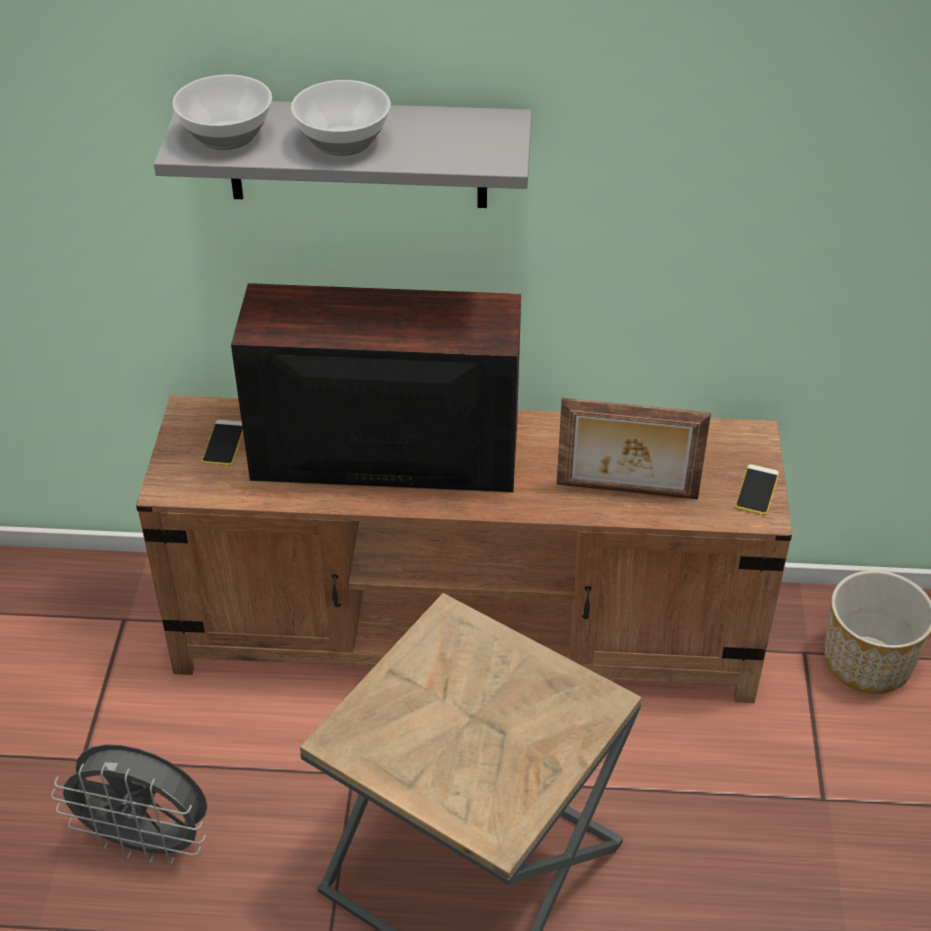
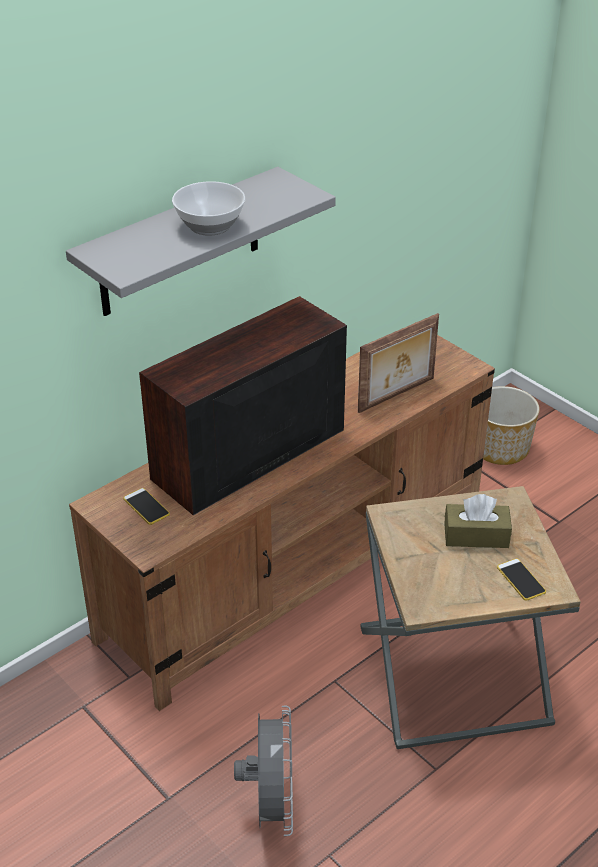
camera: 45 degrees left, 5 degrees down
(148, 842) = (271, 806): grey fan -> grey fan turned 60 degrees counterclockwise
(226, 137) = (138, 255): bowl -> none
(504, 711) = (476, 536): none -> brown tissue box
(757, 490) = (453, 358): phone -> phone (521, 580)

